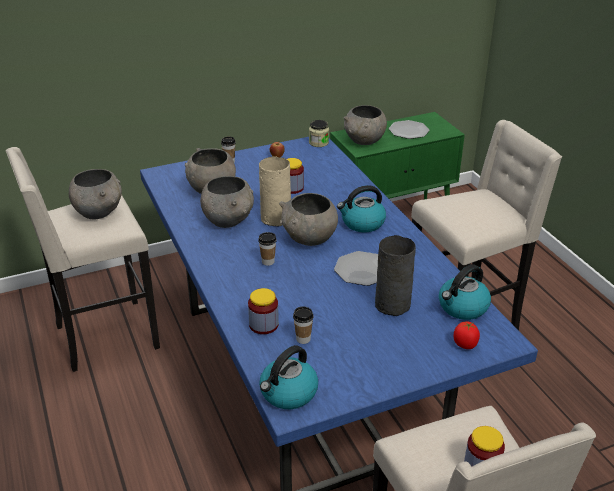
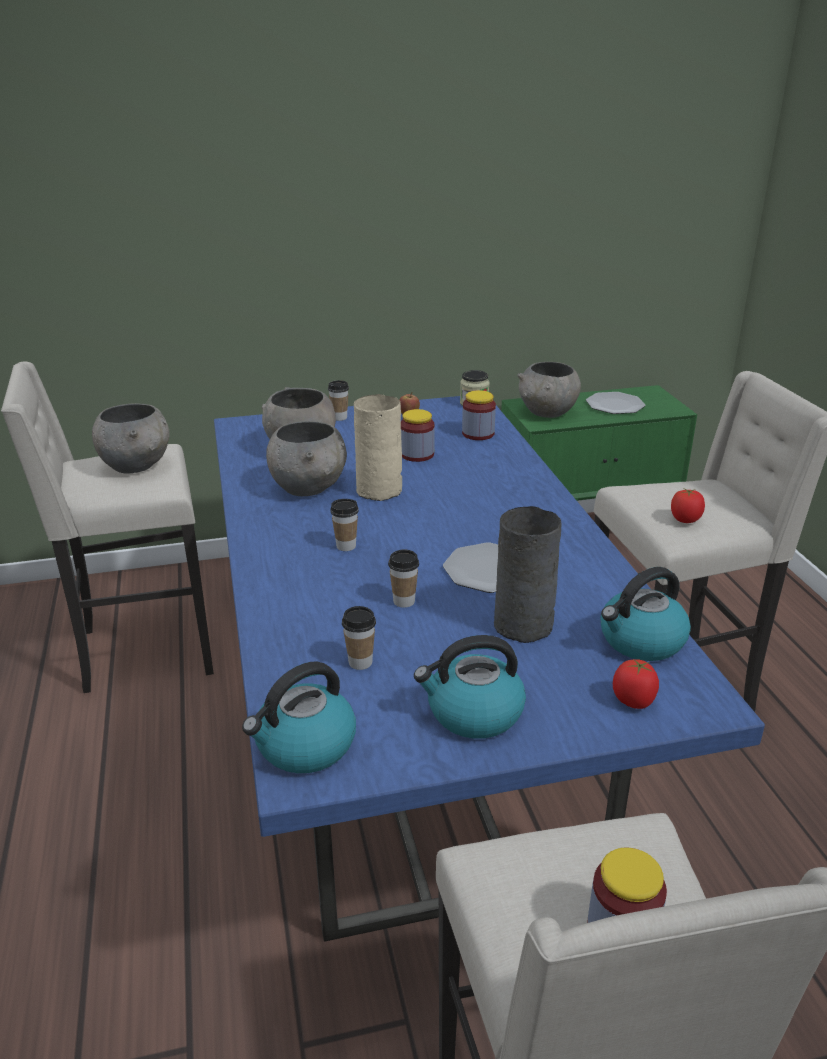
camera: 10 degrees right, 5 degrees down
(263, 325) = (305, 634): jar -> jar (478, 434)
(309, 239) = (419, 521): grey bowl -> none
(316, 296) = (404, 601): none -> cup
(362, 223) = (507, 507): kettle -> kettle (473, 713)
(473, 221) = (685, 520): none -> tomato

